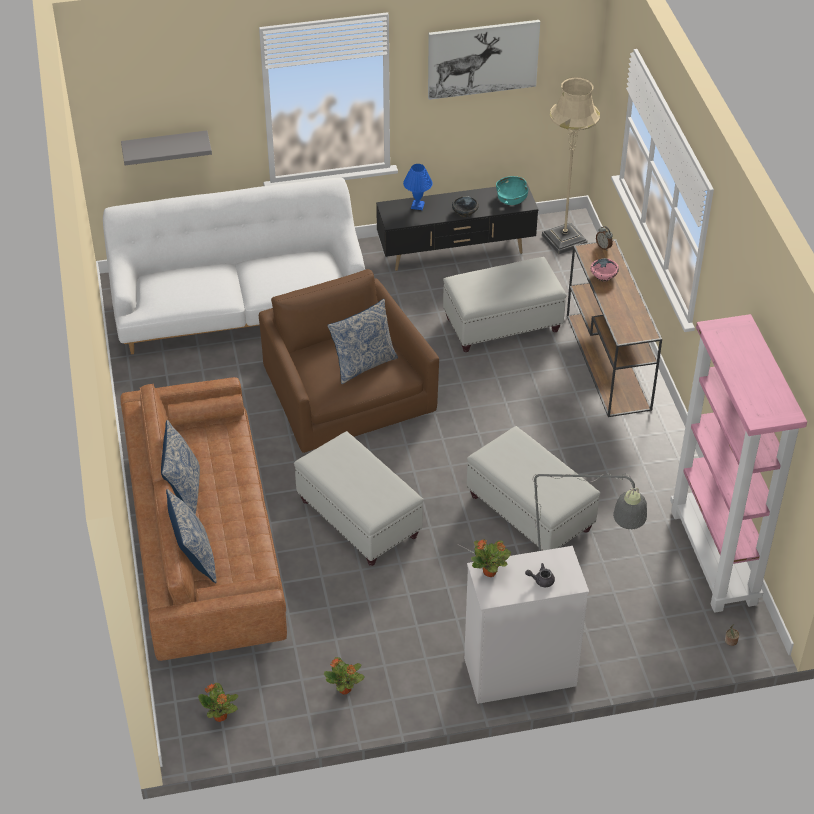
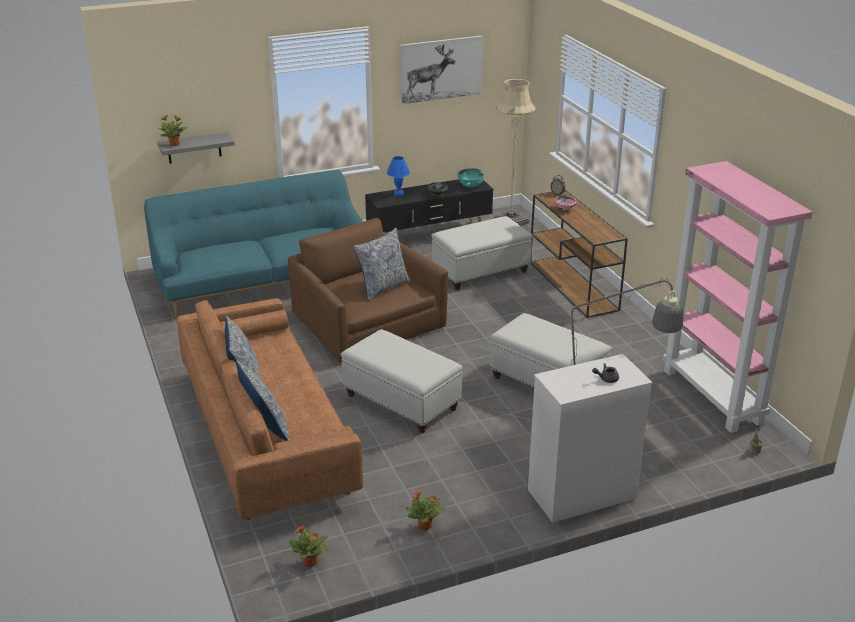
camera: 10 degrees left, 15 degrees down
(240, 307) = (263, 279): white sofa -> turquoise sofa
(490, 572) = (558, 378): potted plant -> potted plant (175, 144)

